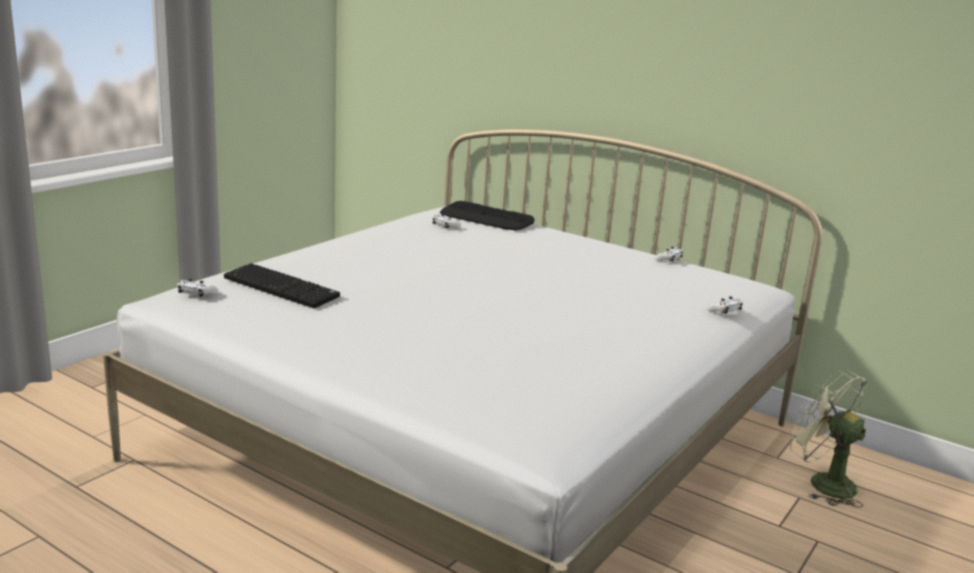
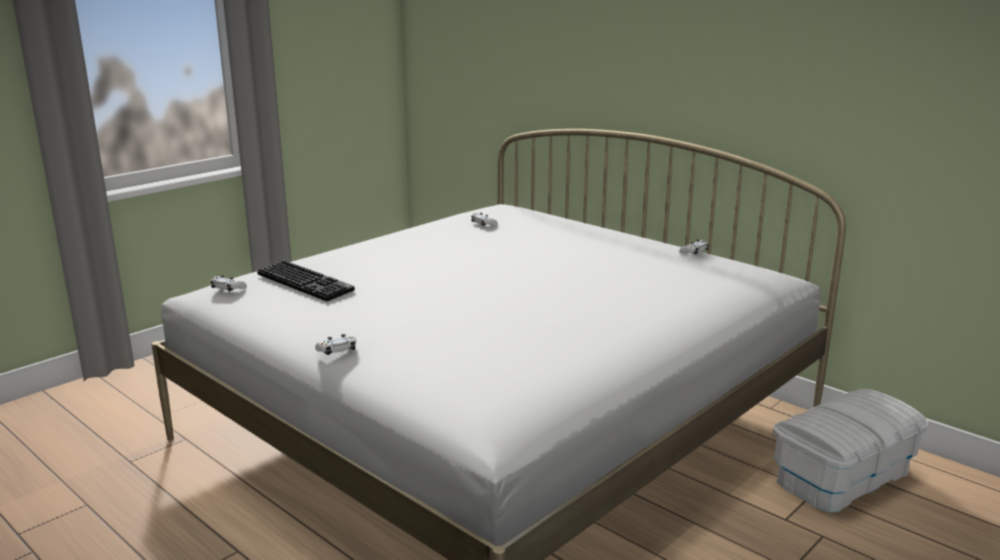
camera: 10 degrees right, 0 degrees up
(487, 218) = (527, 215): keyboard -> none
(725, 310) = (731, 301): white game controller -> white game controller (337, 350)
(822, 483) = (843, 477): green fan -> white storage box

